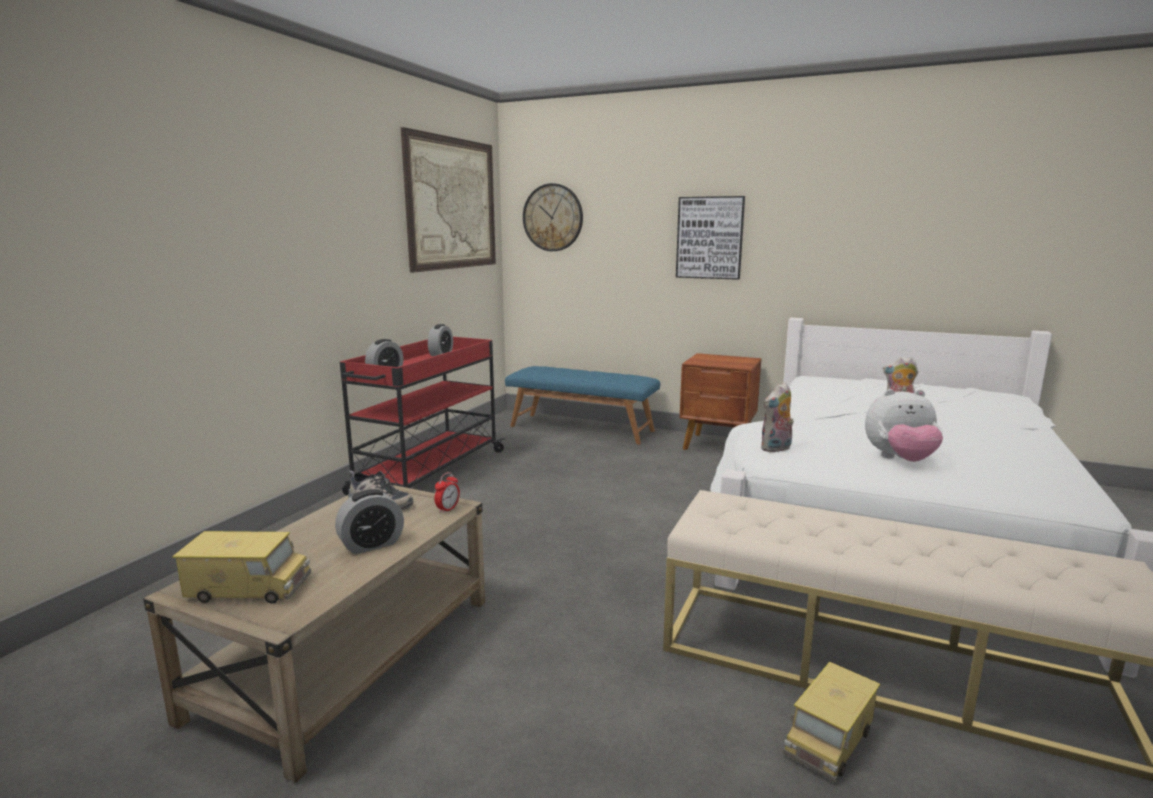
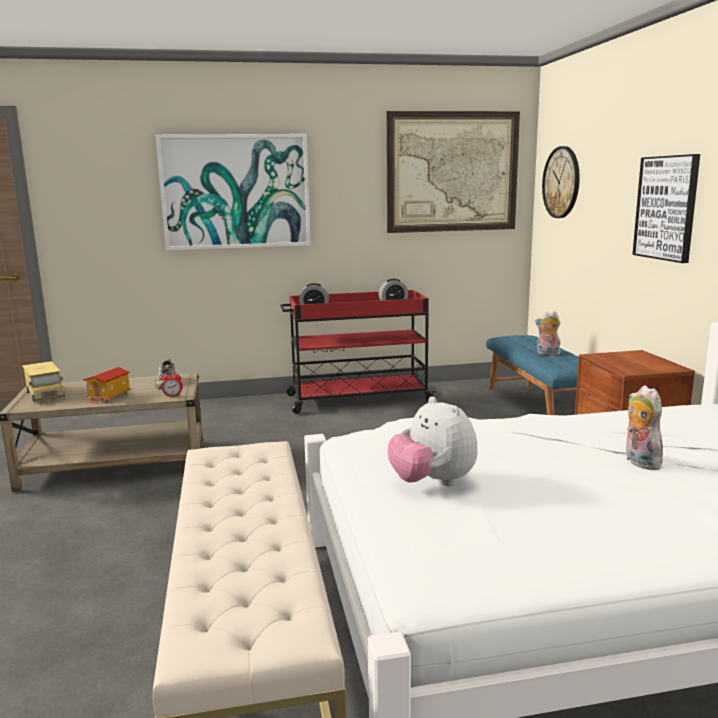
camera: 55 degrees right, 0 degrees up
(258, 219) = (236, 192): none -> picture
(371, 545) = (109, 397): alarm clock -> toy house
(776, 449) = (384, 435): plush toy -> plush toy (547, 353)
(830, 740) = (129, 632): toy truck -> none

